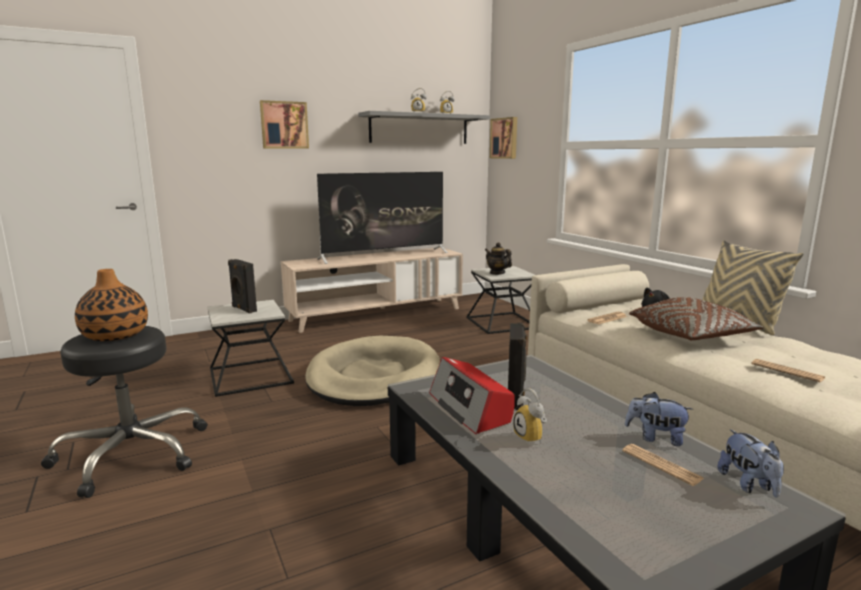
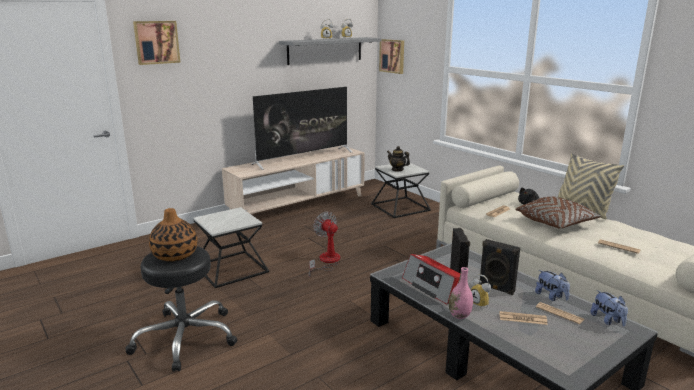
camera: 10 degrees left, 5 degrees up
(243, 309) = (225, 218): black speaker -> black speaker (496, 288)
(284, 125) = (222, 56): picture -> picture (156, 42)
(374, 377) = (326, 261): beige dog bed -> fan
(487, 452) = (459, 315): none -> pink vase
(592, 467) = (522, 318): none -> newspaper
(655, 438) = (551, 297): plush toy -> plush toy turned 135 degrees counterclockwise

